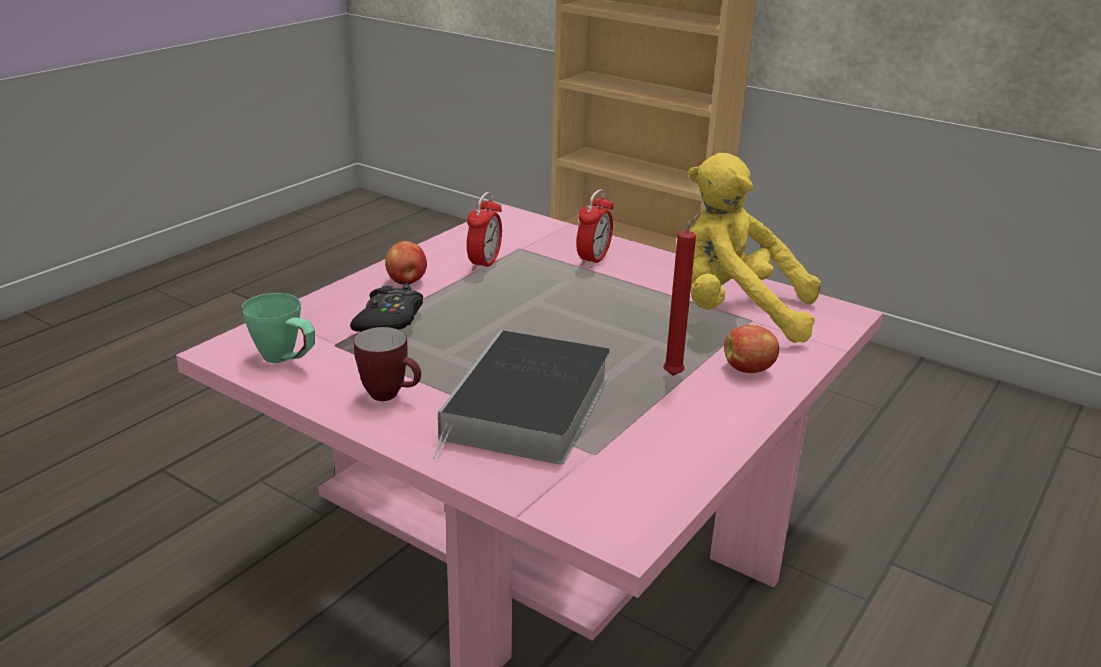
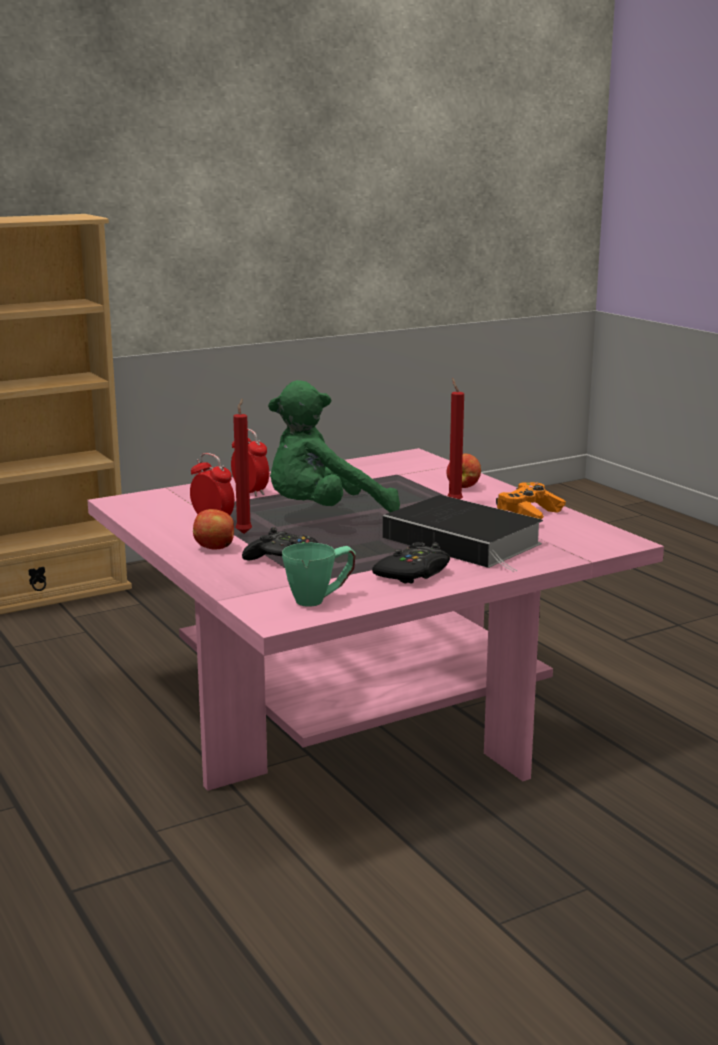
camera: 65 degrees left, 10 degrees down
(391, 395) = (413, 573): mug -> black game controller
(461, 285) = (244, 533): none -> red candle
(555, 309) = (323, 514): none -> green plush toy
(675, 436) = (529, 515): none -> orange game controller
(734, 314) = (384, 476): yellow plush toy -> none

